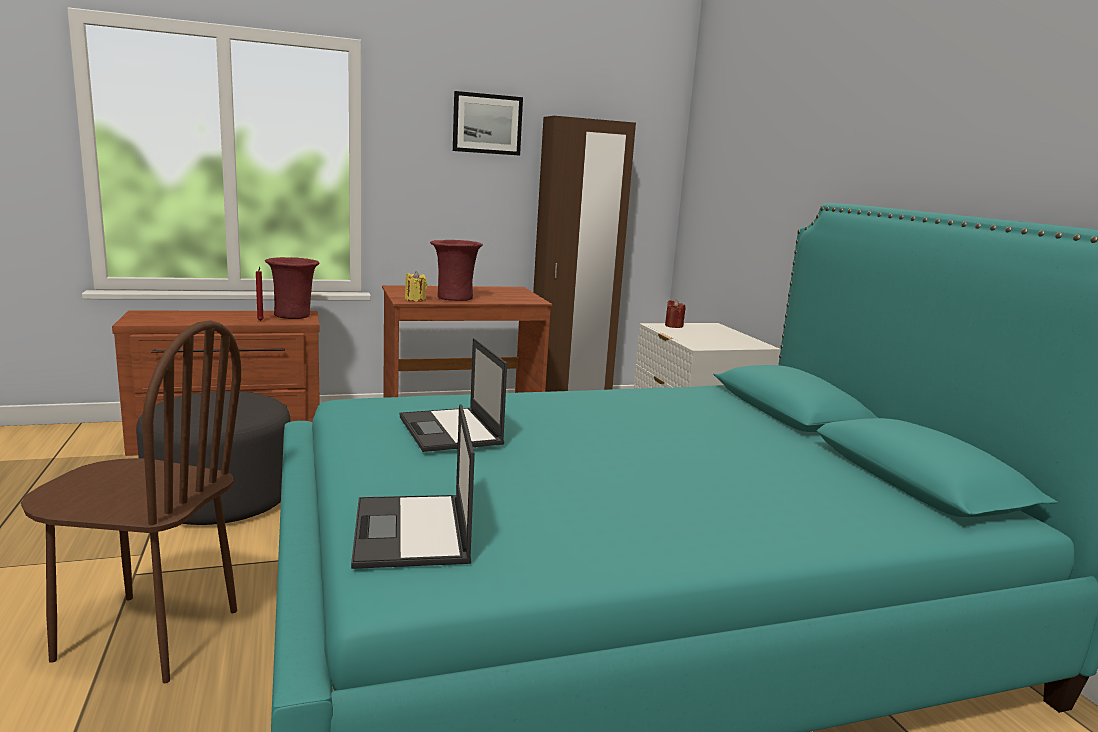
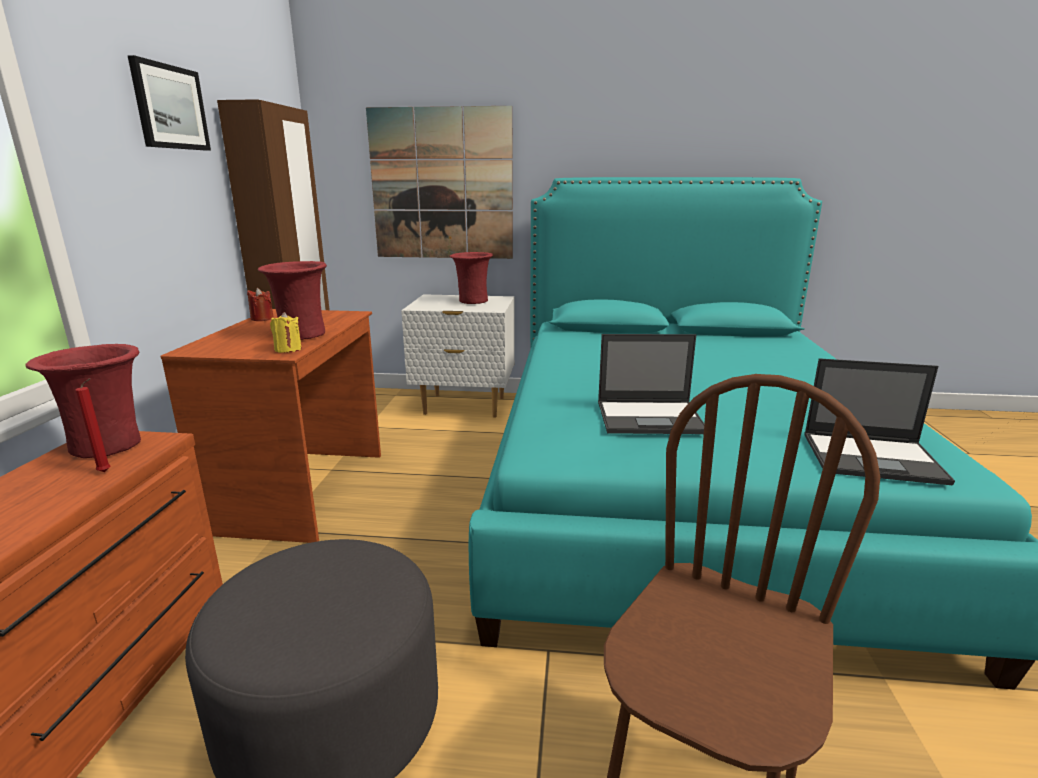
camera: 65 degrees left, 5 degrees up
(674, 326) = (422, 304): red candle -> red candle (262, 319)
(718, 338) = (472, 301): none -> red vase
(755, 202) = (442, 185): none -> picture

